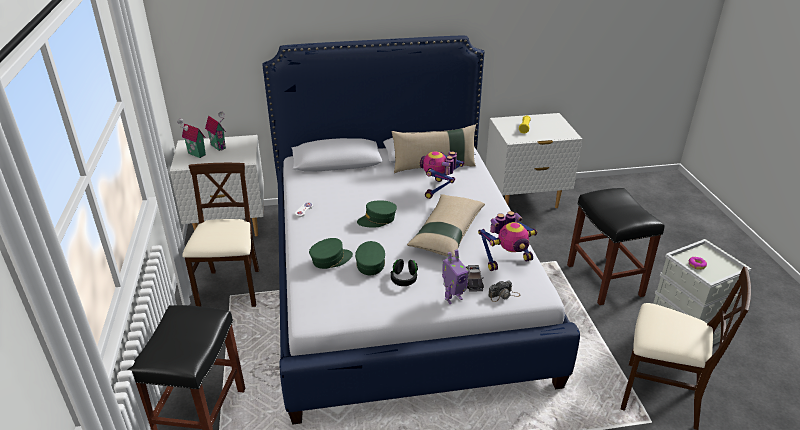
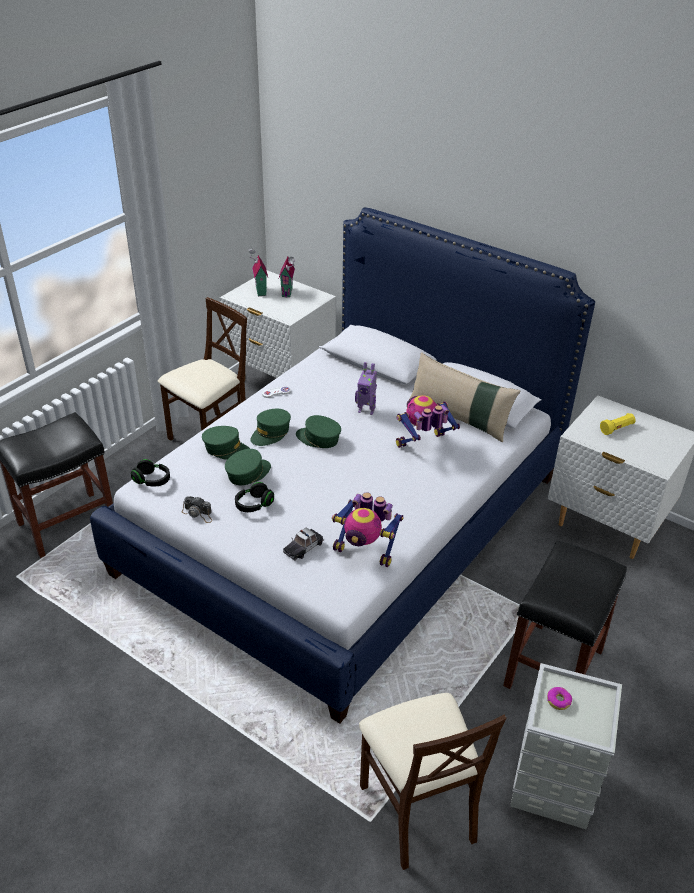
camera: 45 degrees right, 5 degrees up
(310, 310) = (152, 480): none -> black headphones
(342, 234) = (271, 433): none -> green cap
(447, 232) = (358, 489): beige pillow -> none
(453, 298) = (263, 548): toy robot -> toy robot (366, 410)
(504, 295) = (307, 578): camera -> camera (198, 514)

